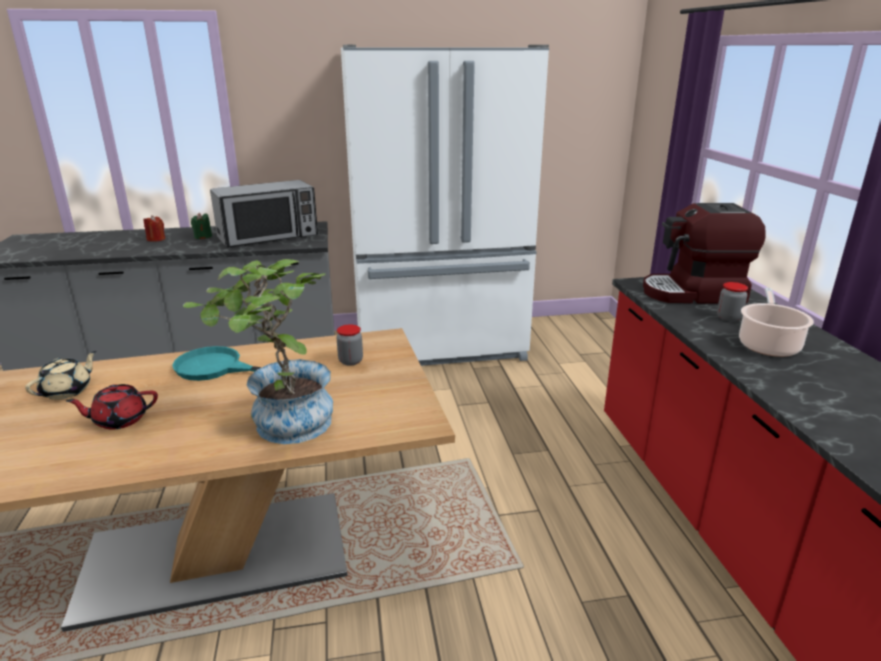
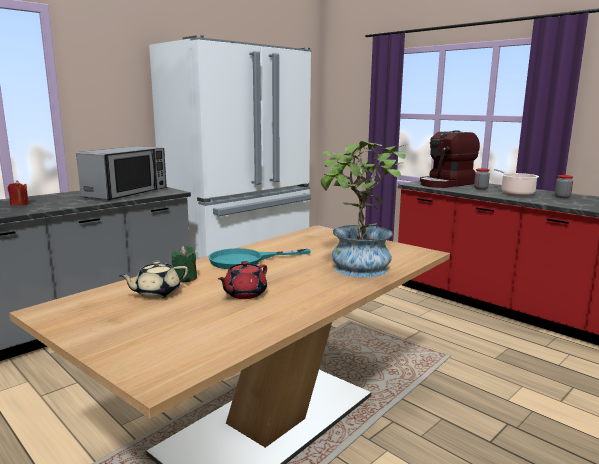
camera: 35 degrees left, 10 degrees down
(68, 391) = (157, 293): beige teapot -> beige teapot turned 120 degrees counterclockwise
(203, 237) = (64, 198): green candle -> green candle (185, 278)
(350, 361) = (323, 241): jar -> jar (562, 197)

